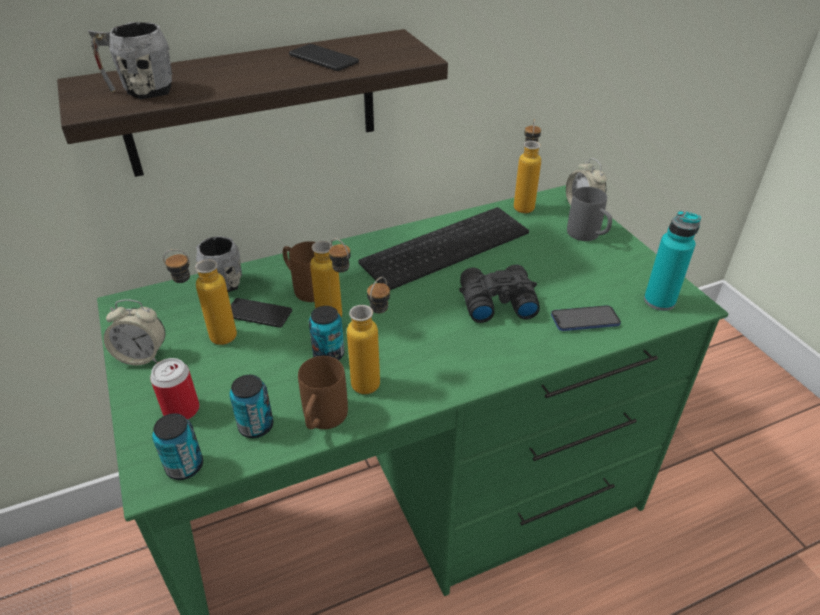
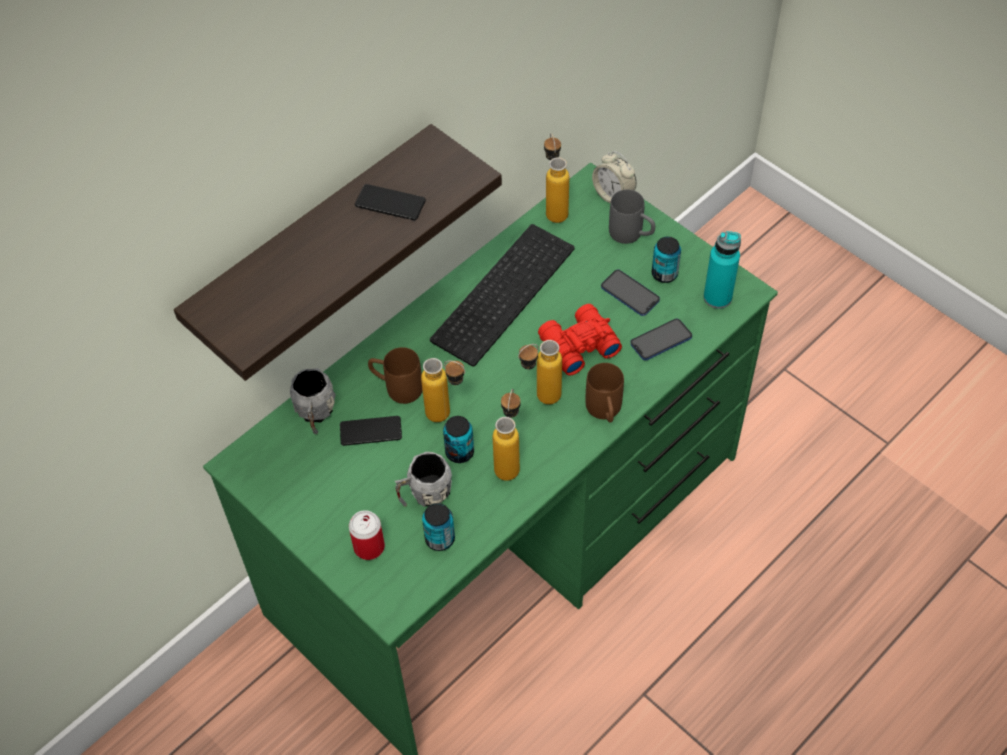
camera: 20 degrees left, 15 degrees up
(141, 90) = (267, 303): grey mug -> grey mug (424, 495)
(142, 356) = (297, 510): alarm clock -> none
(185, 466) = (406, 591): can -> can (664, 274)
(212, 337) = (345, 471): bottle -> bottle (539, 399)
(322, 421) = (490, 515): brown mug -> brown mug (605, 412)
(495, 301) = (577, 345): black binoculars -> red binoculars
(568, 276) = (630, 294): none -> phone

